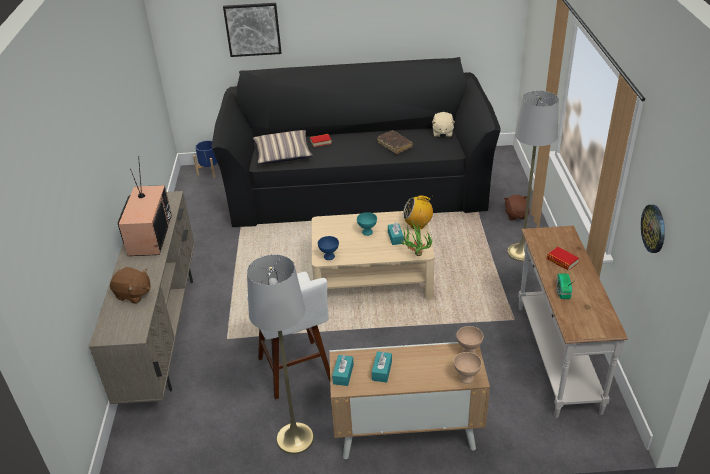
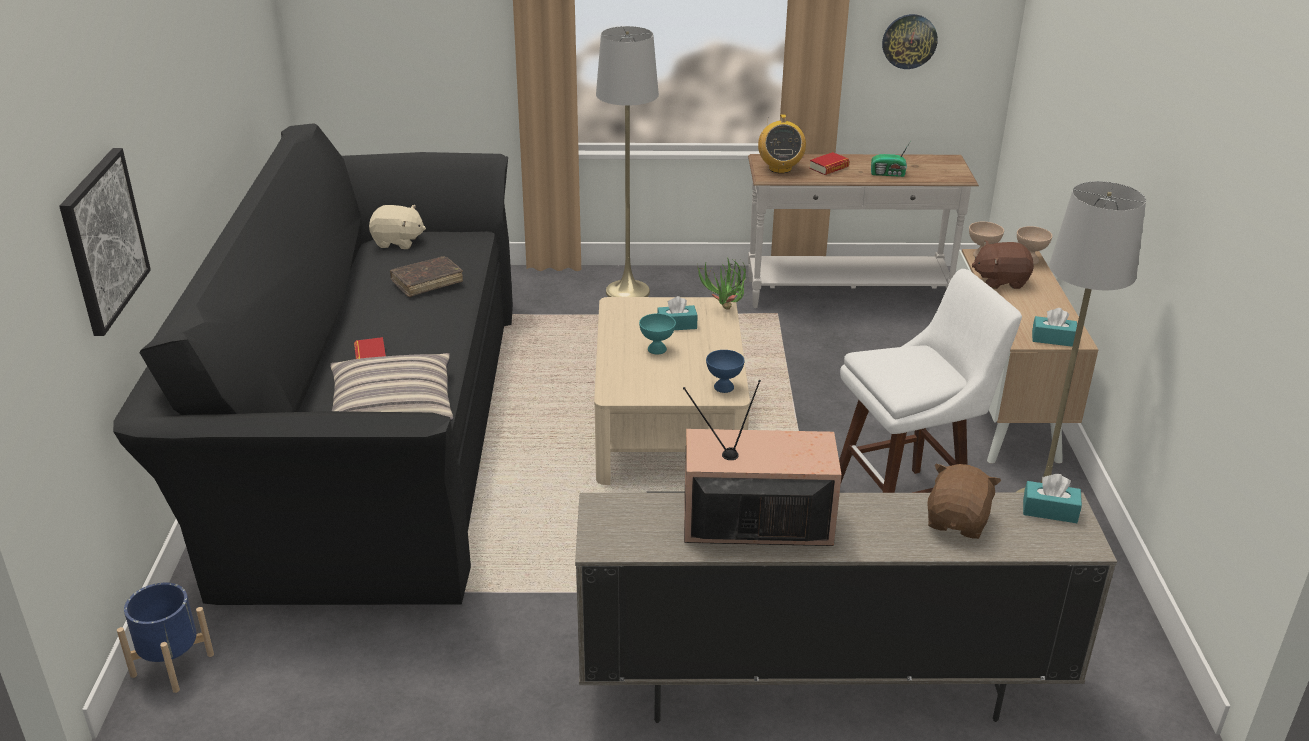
camera: 90 degrees left, 5 degrees down
(382, 371) = (1036, 312): turquoise tissue box -> turquoise tissue box (1050, 511)
(417, 225) = (645, 304): radio -> radio (780, 168)
(516, 215) = (532, 285): brown plush toy -> brown plush toy (1000, 281)

